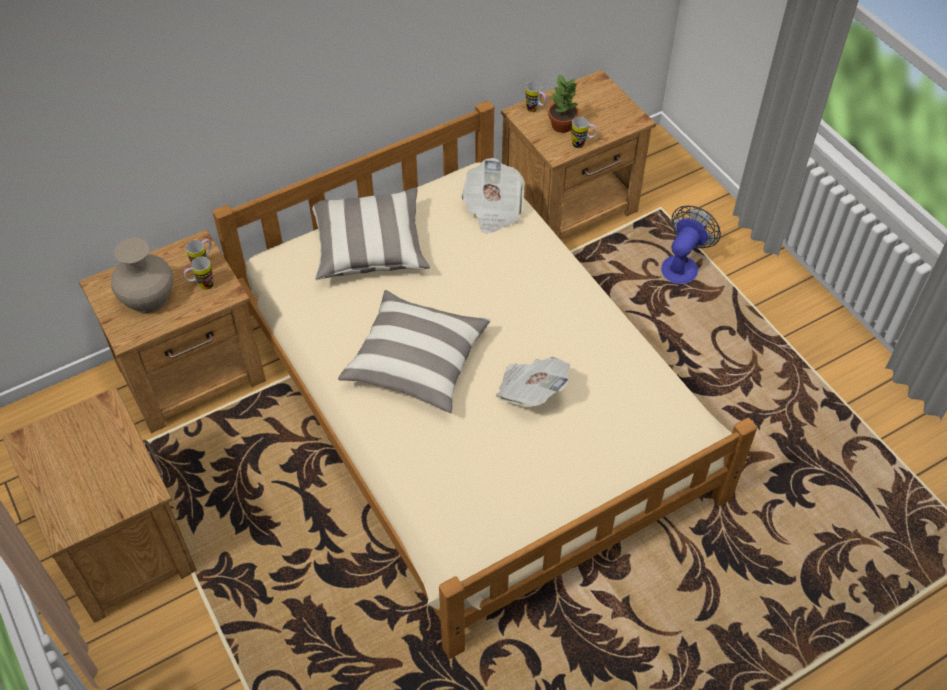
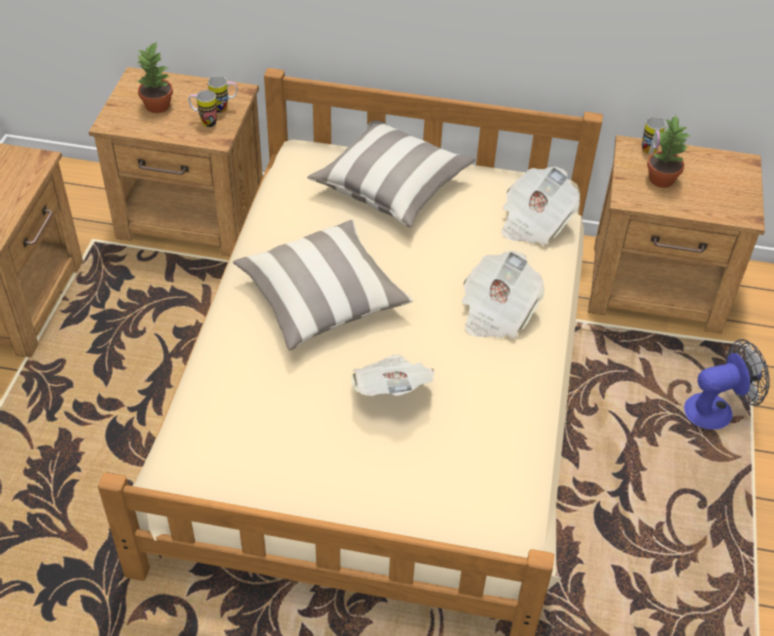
camera: 40 degrees right, 5 degrees down
(148, 297) = (158, 106): beige vase -> potted plant
(537, 290) = (496, 312): none -> newspaper
(582, 144) = (663, 206): mug -> none

